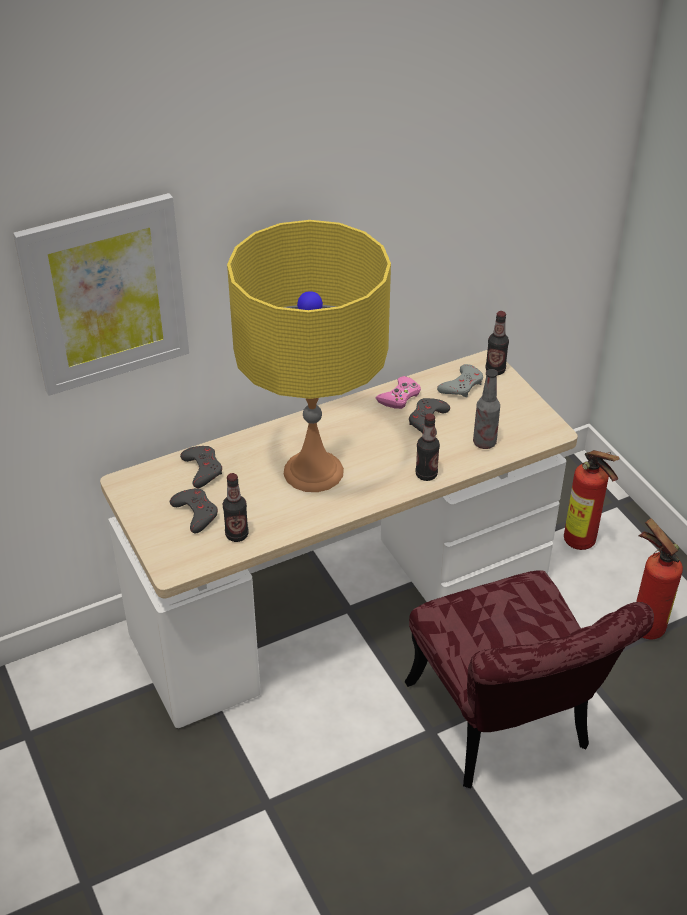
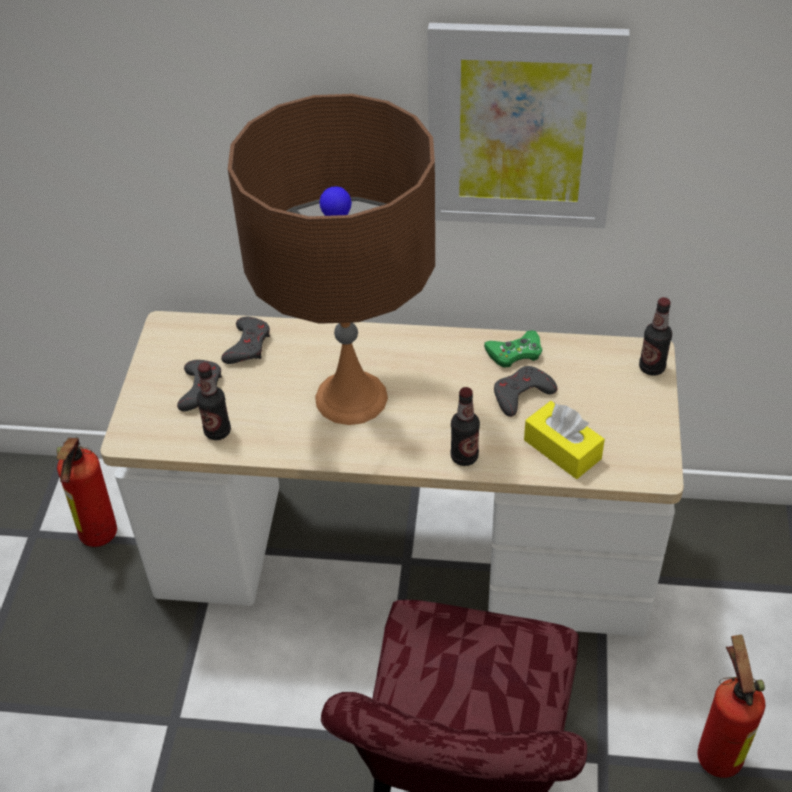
camera: 35 degrees right, 5 degrees up
(105, 294) = (154, 114): picture -> picture (522, 128)
(313, 471) = (351, 397): yellow table lamp -> brown table lamp
(399, 396) = (515, 353): pink game controller -> green game controller
(462, 385) = (596, 369): grey game controller -> none
(484, 443) = (562, 449): bottle -> yellow tissue box
(582, 543) = (720, 617): fire extinguisher -> fire extinguisher (97, 538)

